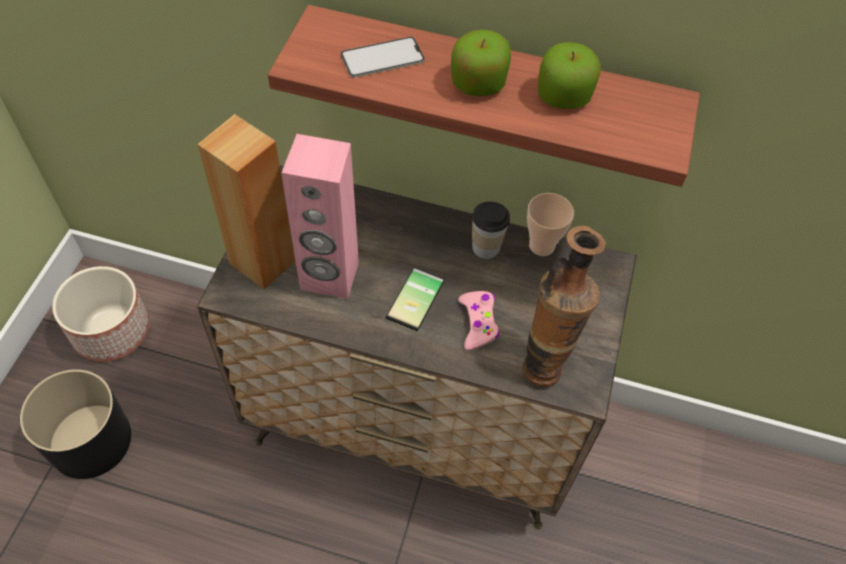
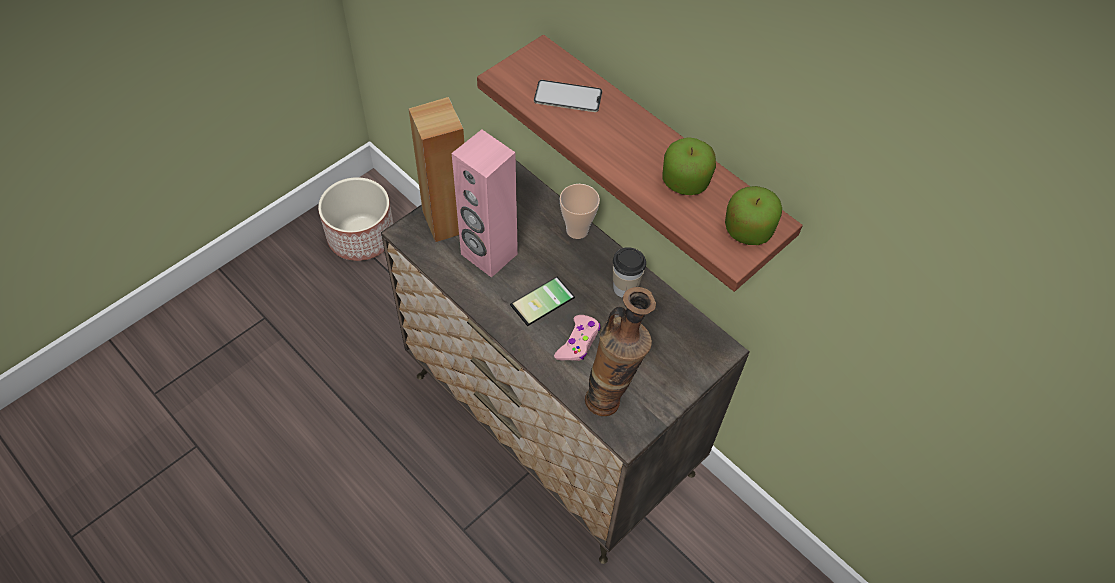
camera: 30 degrees right, 0 degrees up
(91, 440) = (301, 313): black planter -> none
(478, 83) = (625, 145): apple -> apple (748, 230)
(541, 246) = (672, 307): cup -> cup (577, 230)

